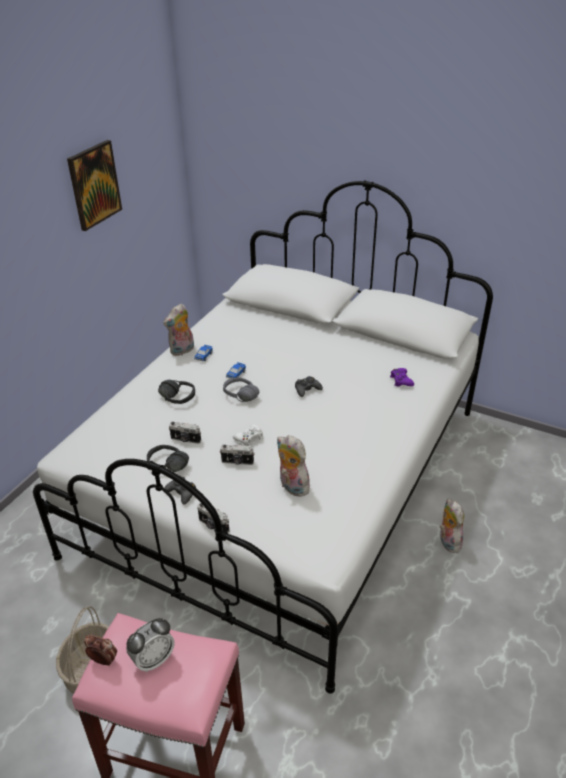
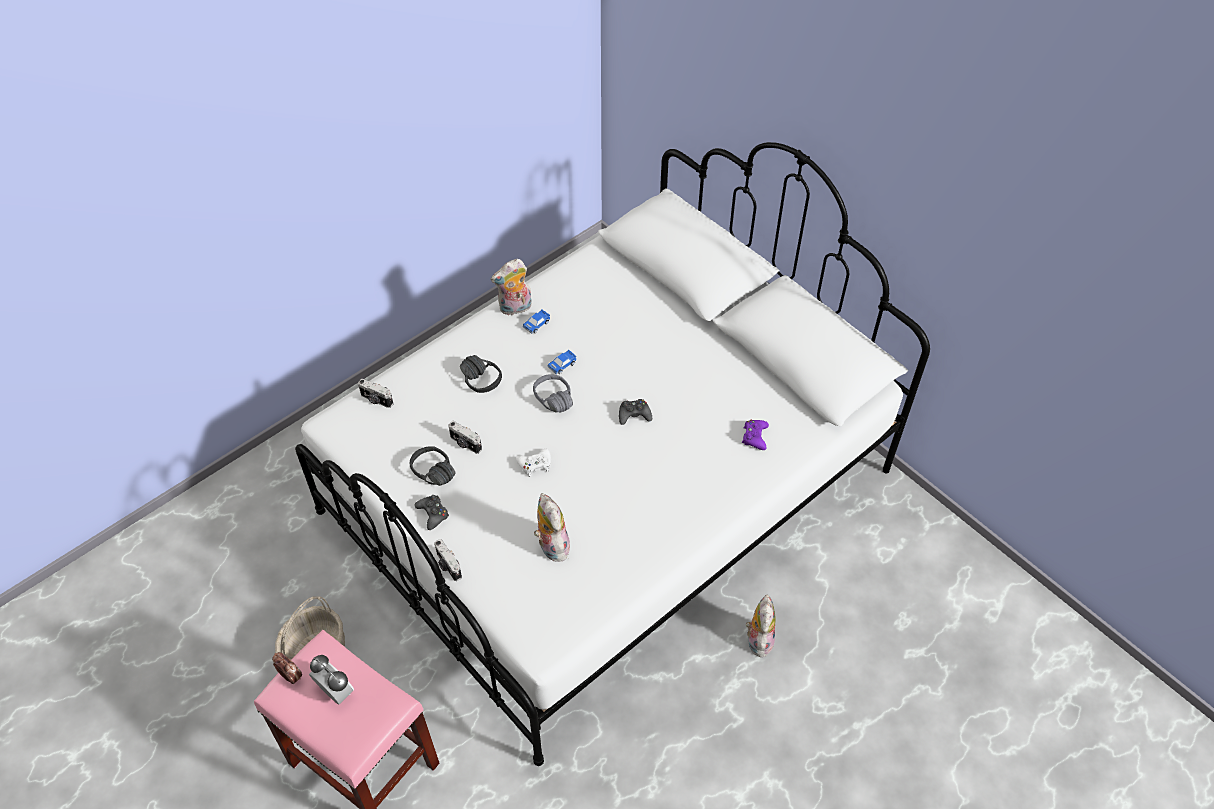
camera: 20 degrees right, 15 degrees up
(94, 185) = (448, 77): picture -> none
(153, 659) = (336, 691): alarm clock -> alarm clock turned 120 degrees counterclockwise
(237, 462) = (508, 493): camera -> camera (376, 400)

